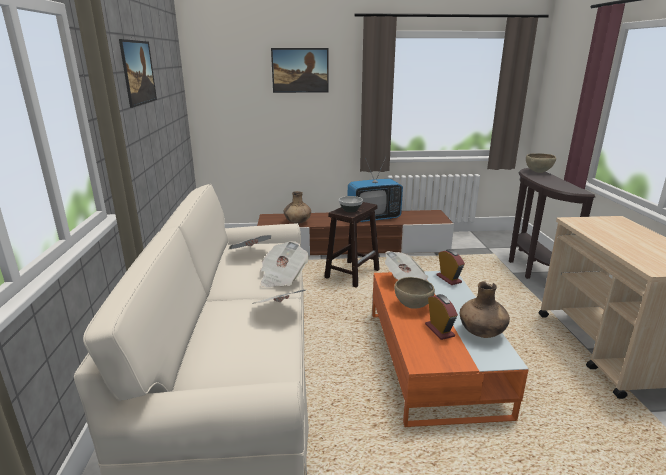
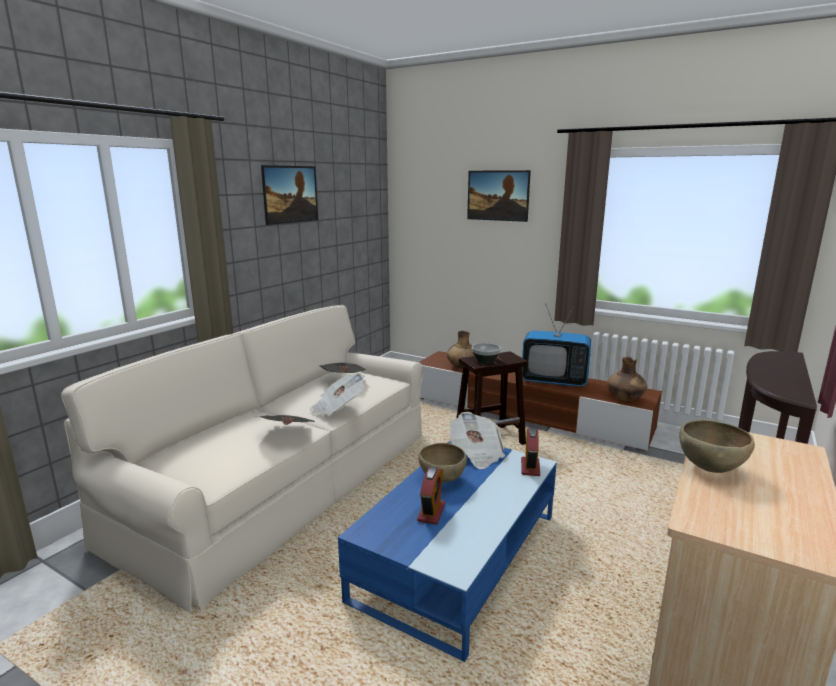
camera: 35 degrees right, 5 degrees down
(432, 359) = (458, 556): orange coffee table -> blue coffee table
(482, 333) = (473, 534): brown vase -> brown vase (625, 399)
(538, 172) = (786, 360): brown bowl -> brown bowl (710, 469)

